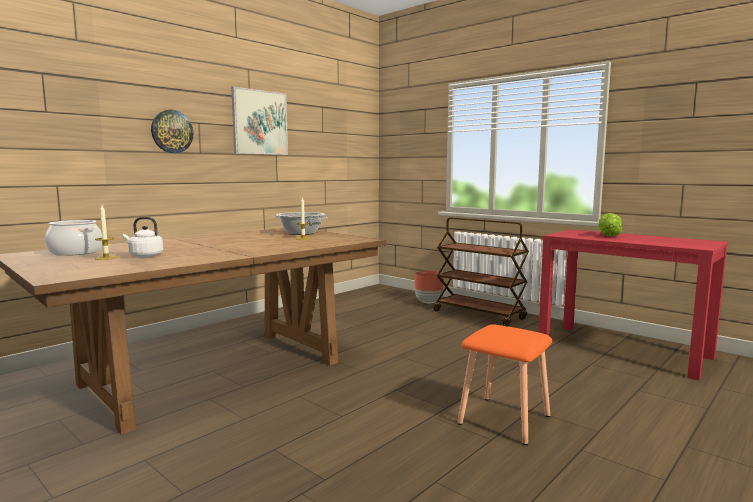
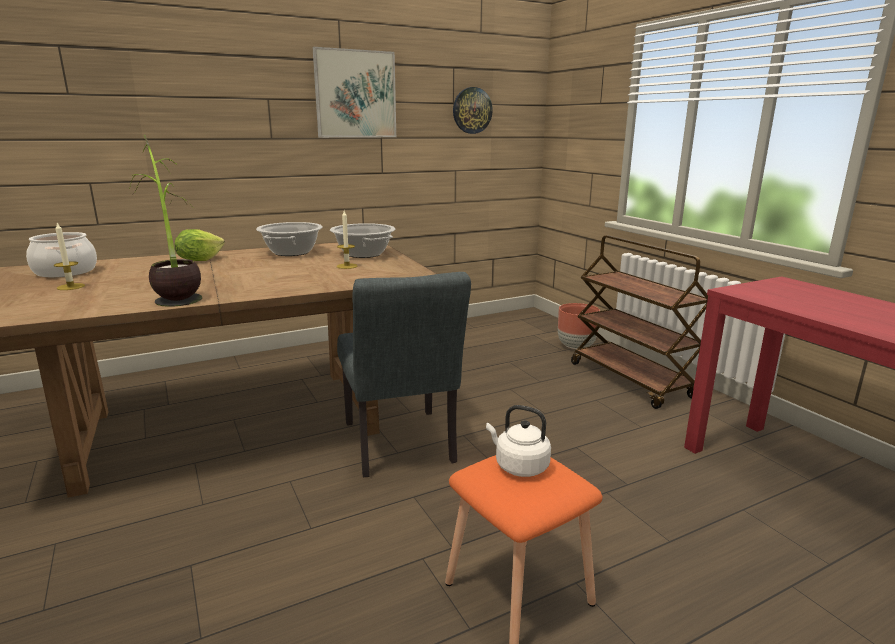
camera: 20 degrees right, 10 degrees up
(144, 256) = (113, 287): white kettle -> white kettle (519, 466)
(172, 131) = (230, 112): wall clock -> wall clock (472, 110)
(206, 255) = (176, 293): none -> potted plant
(243, 235) = (291, 252): none -> cooking pot
(361, 367) = (401, 447): none -> grey chair
(608, 236) = (827, 302): lettuce -> lettuce (199, 260)

